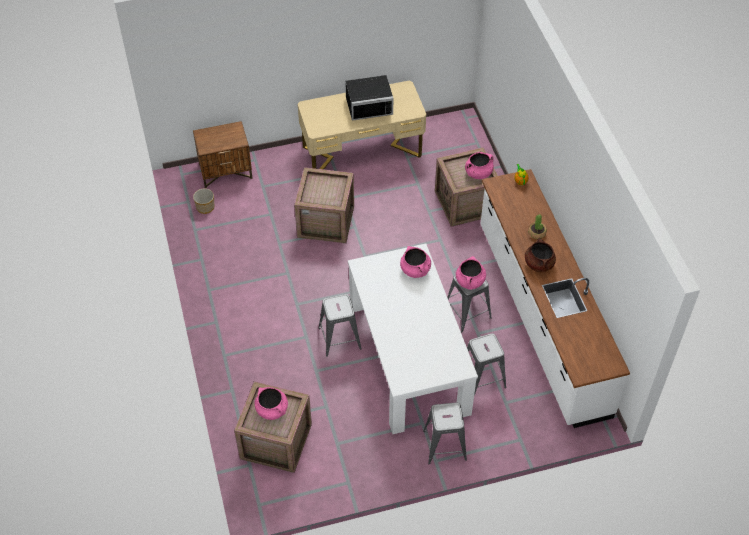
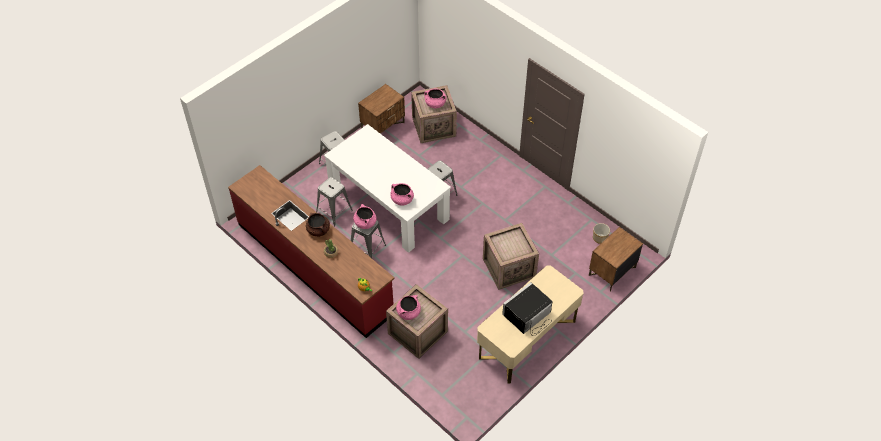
camera: 150 degrees right, 0 degrees up
(343, 479) = (383, 125): none -> brown nightstand
(541, 318) = (314, 267): white counter -> red counter

